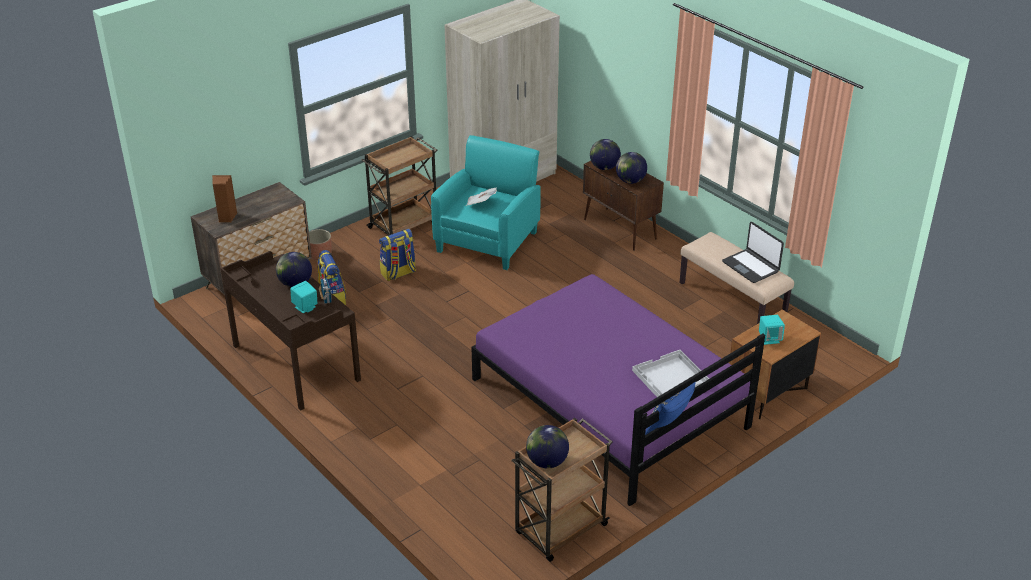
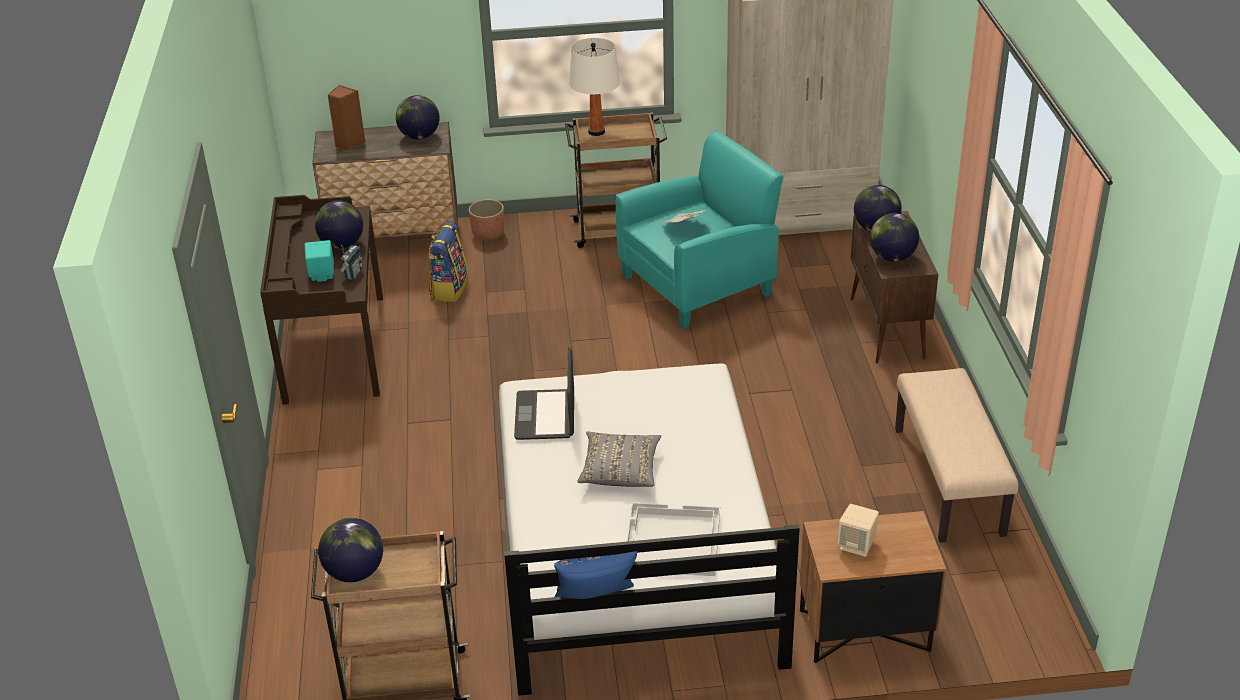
camera: 35 degrees right, 0 degrees up
(271, 197) = (419, 136): none -> globe
(385, 159) = (596, 132): none -> white table lamp
(398, 273) = (551, 287): backpack -> none
(603, 353) = (620, 470): none -> grey pillow
(608, 403) = (633, 548): purple bed -> white bed
(751, 266) = (966, 437): laptop -> laptop (546, 416)
(769, 339) = (857, 545): turquoise speaker -> beige speaker

